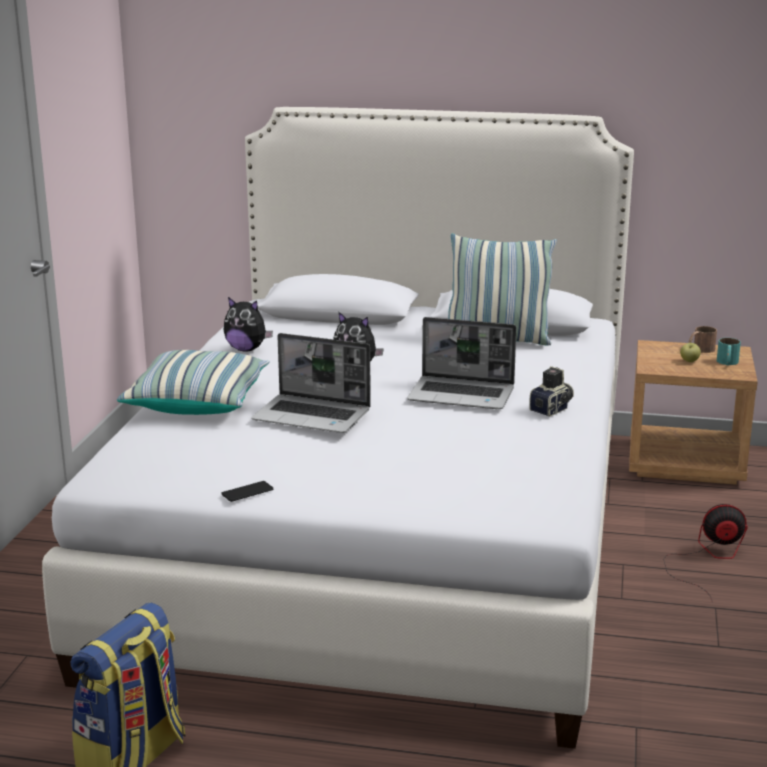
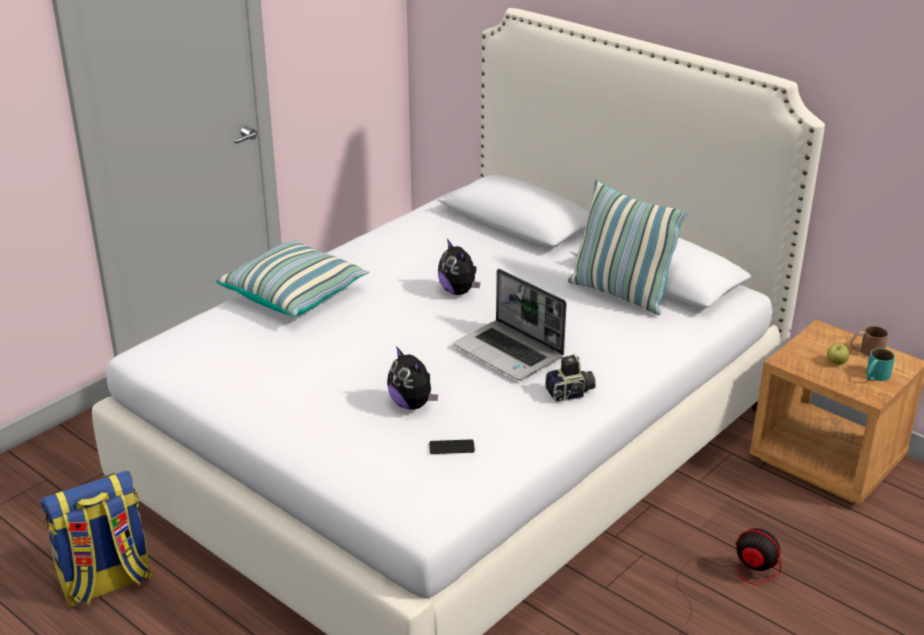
camera: 30 degrees right, 10 degrees up
(247, 349) = (394, 245): plush toy -> plush toy (412, 404)
(247, 492) = (227, 403): phone -> phone (451, 447)
(313, 416) = (358, 339): laptop -> none

